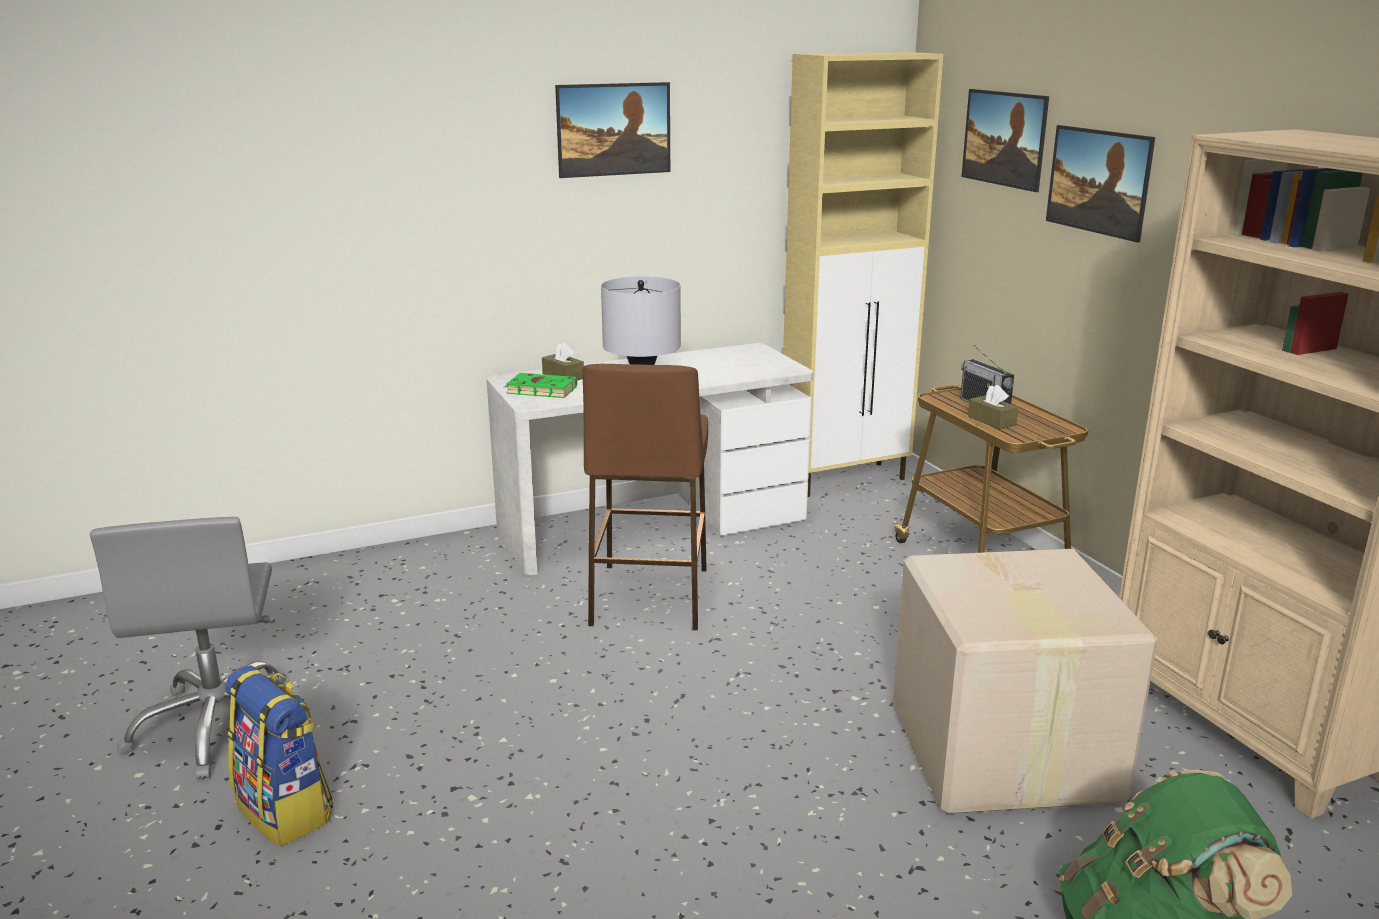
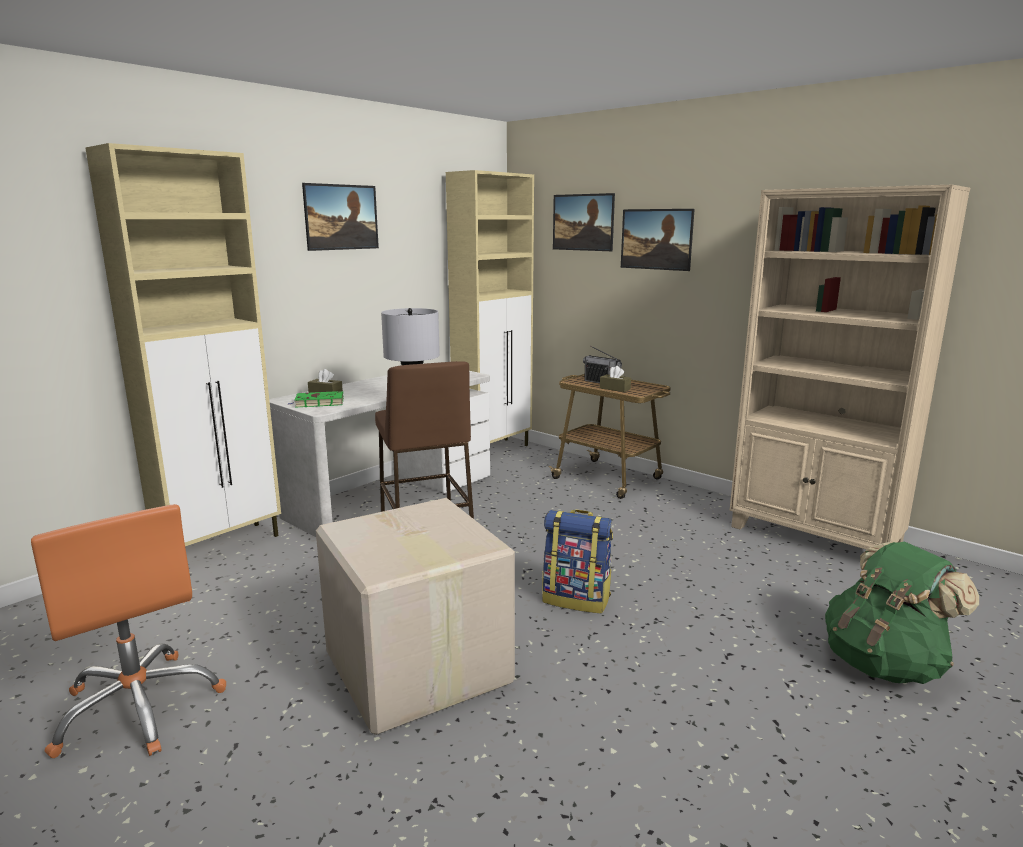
camera: 25 degrees left, 5 degrees down
(219, 725) = (139, 707): grey office chair -> orange office chair
(286, 811) = (255, 755): backpack -> backpack (577, 599)
(411, 555) = (222, 546): none -> beige cabinet
(1001, 754) = (713, 579): cardboard box -> cardboard box (416, 669)

